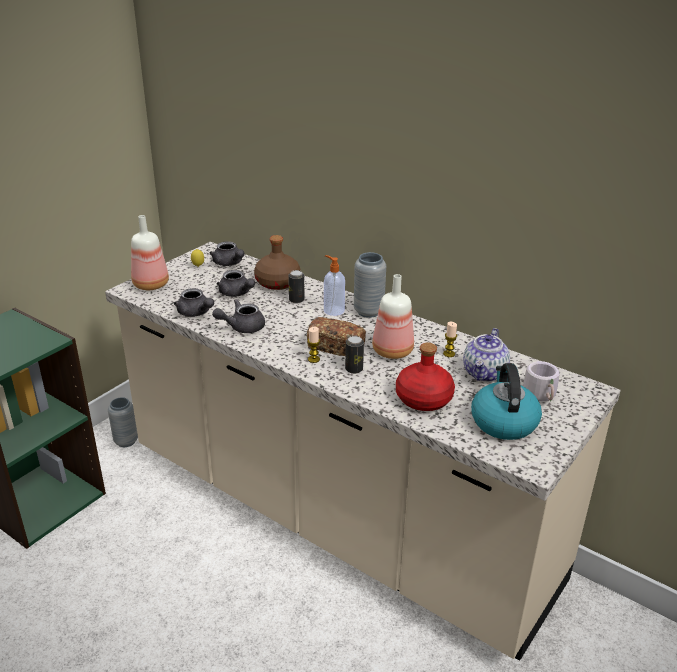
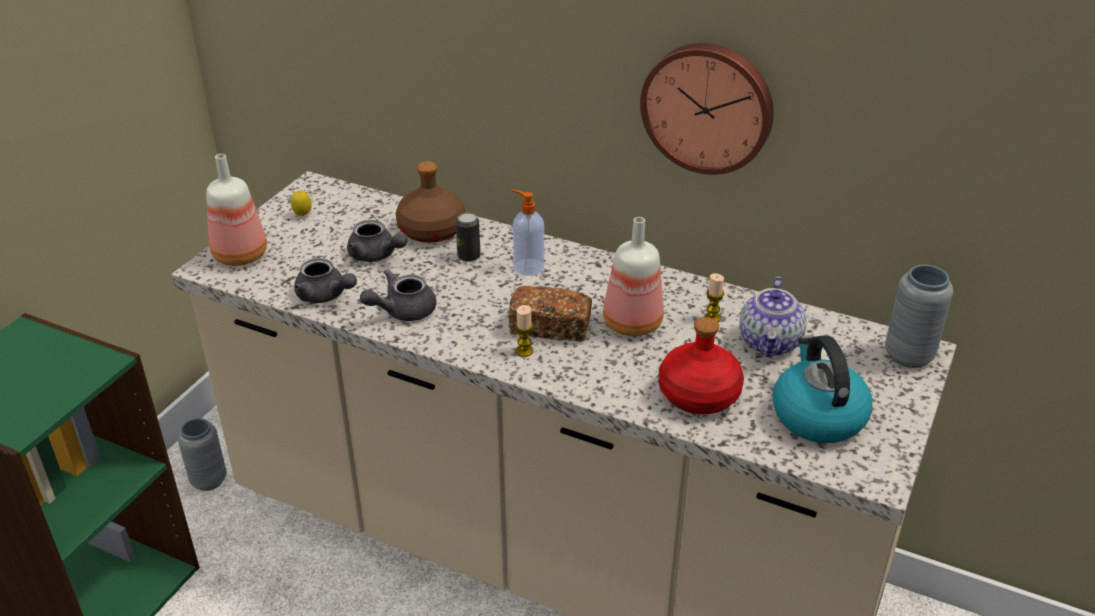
camera: 10 degrees left, 5 degrees up
(229, 263) = (349, 206): grey teapot -> none
(354, 369) = (587, 360): can -> none
(368, 312) = (579, 263): grey vase -> grey vase (908, 356)
(458, 207) = (708, 107): none -> wall clock
(542, 395) = (857, 367): grey mug -> none

